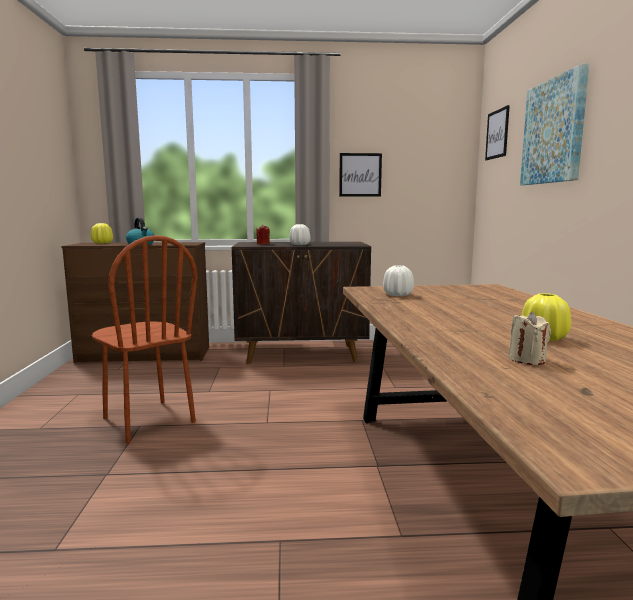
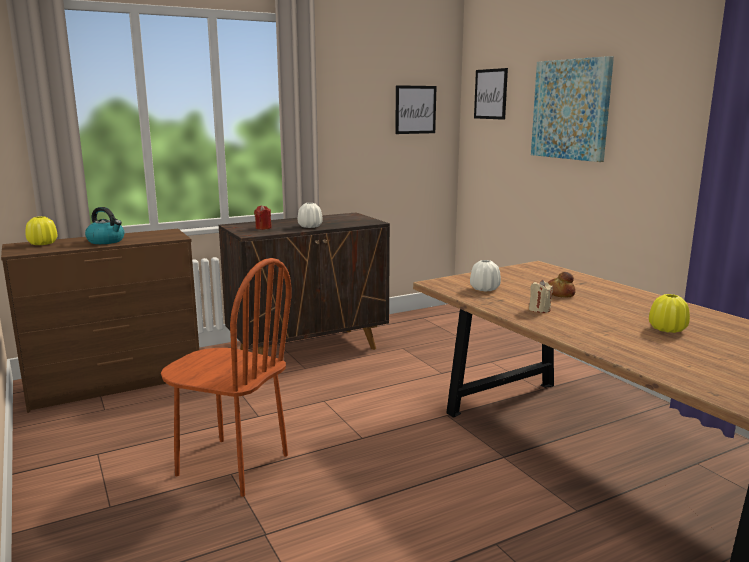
camera: 25 degrees left, 5 degrees up
(360, 175) = (346, 134): picture -> picture (415, 109)
(470, 303) = (560, 294): none -> bread
(527, 360) = (689, 355): beige candle -> beige candle (539, 309)

